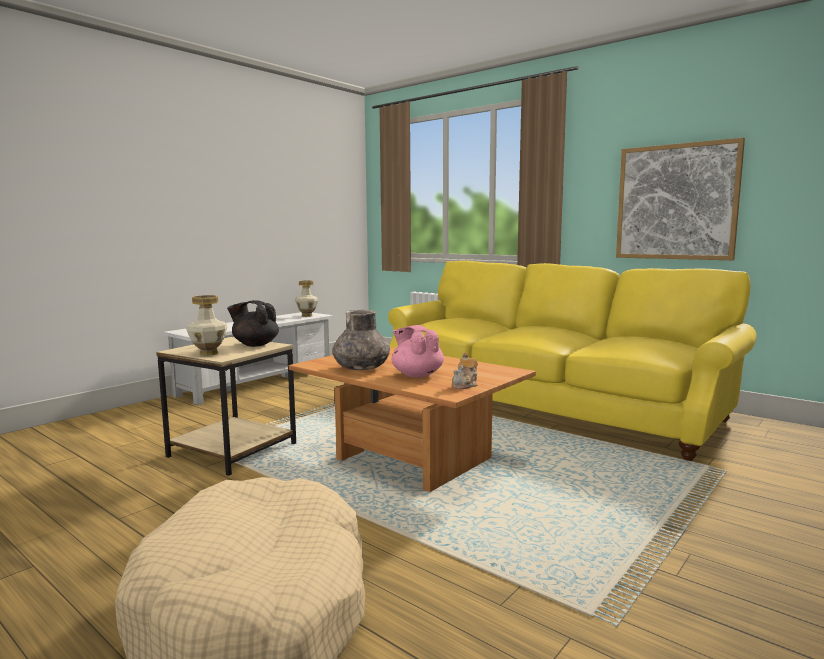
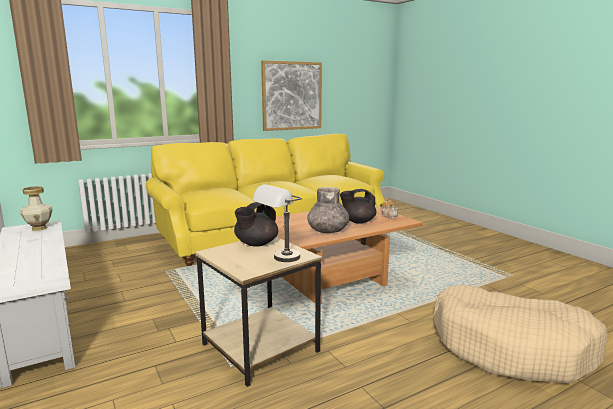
camera: 70 degrees left, 5 degrees up
(209, 353) = (280, 259): vase -> grey table lamp
(417, 375) = (357, 221): pink teapot -> black teapot

